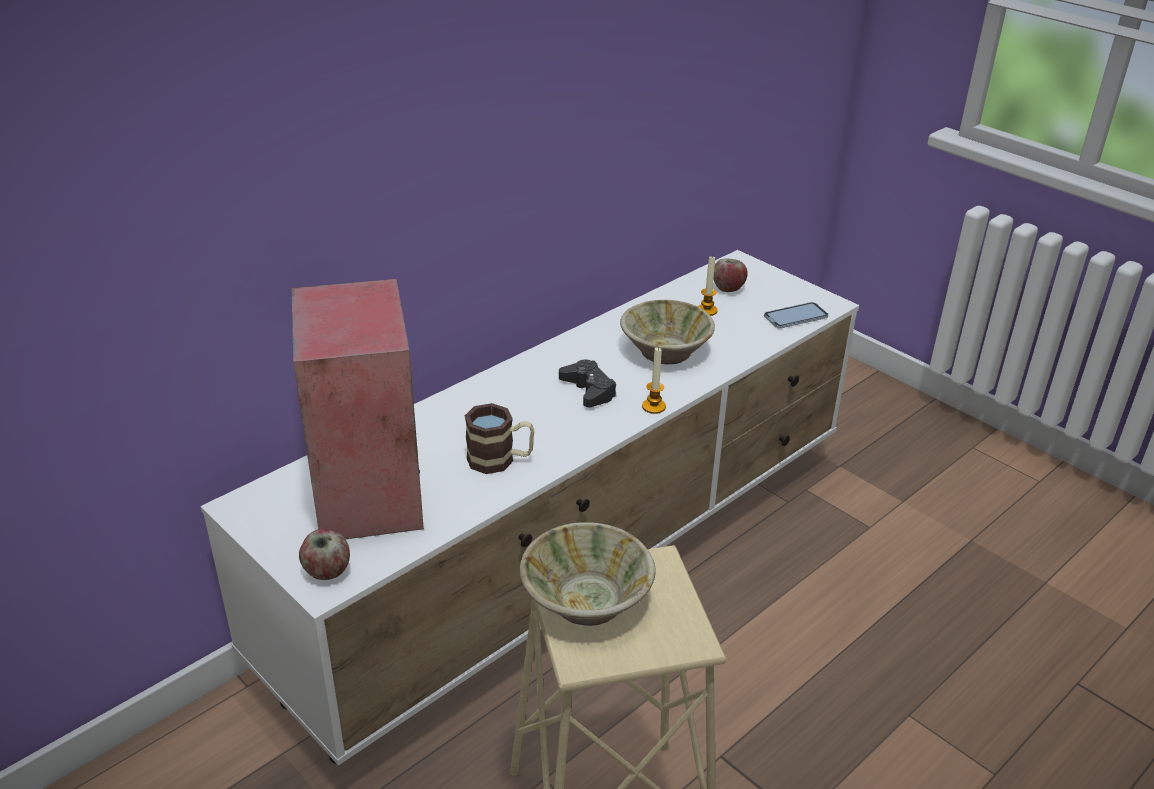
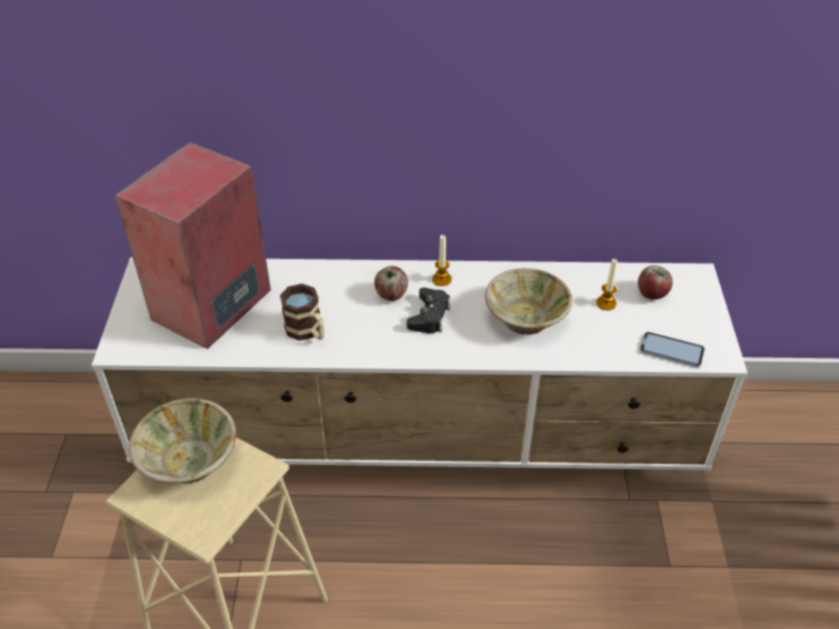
camera: 45 degrees right, 10 degrees up
(327, 572) = (130, 341): apple -> apple (391, 295)
(653, 406) = (454, 356): candle -> candle (441, 279)

